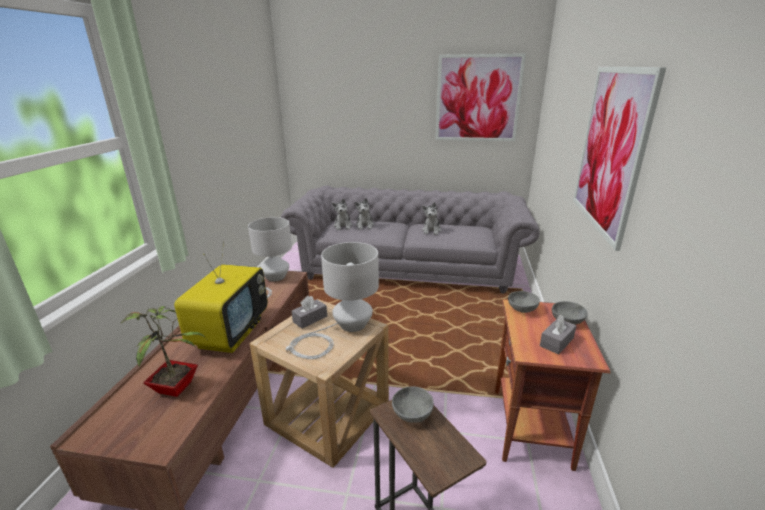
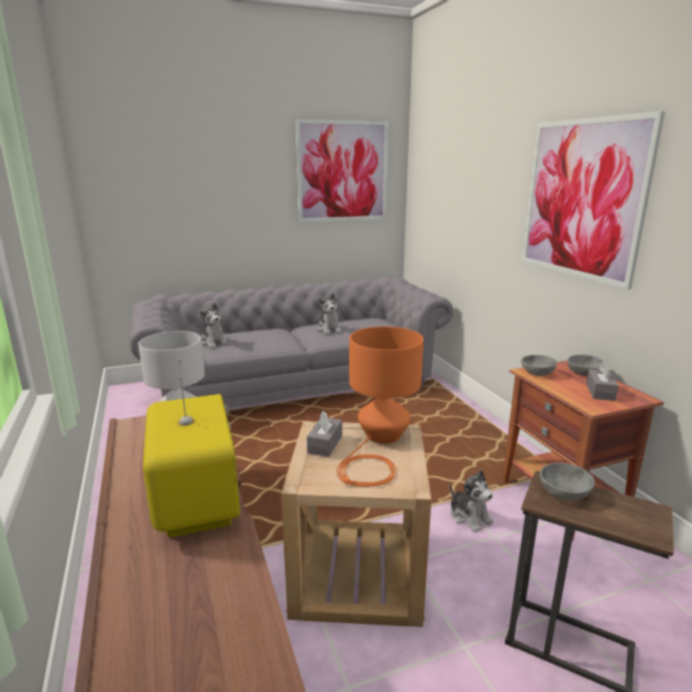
camera: 30 degrees left, 5 degrees down
(176, 387) = (195, 597): potted plant -> none
(337, 332) = (377, 448): grey table lamp -> orange table lamp
(365, 225) = (242, 337): plush toy -> plush toy (469, 517)

